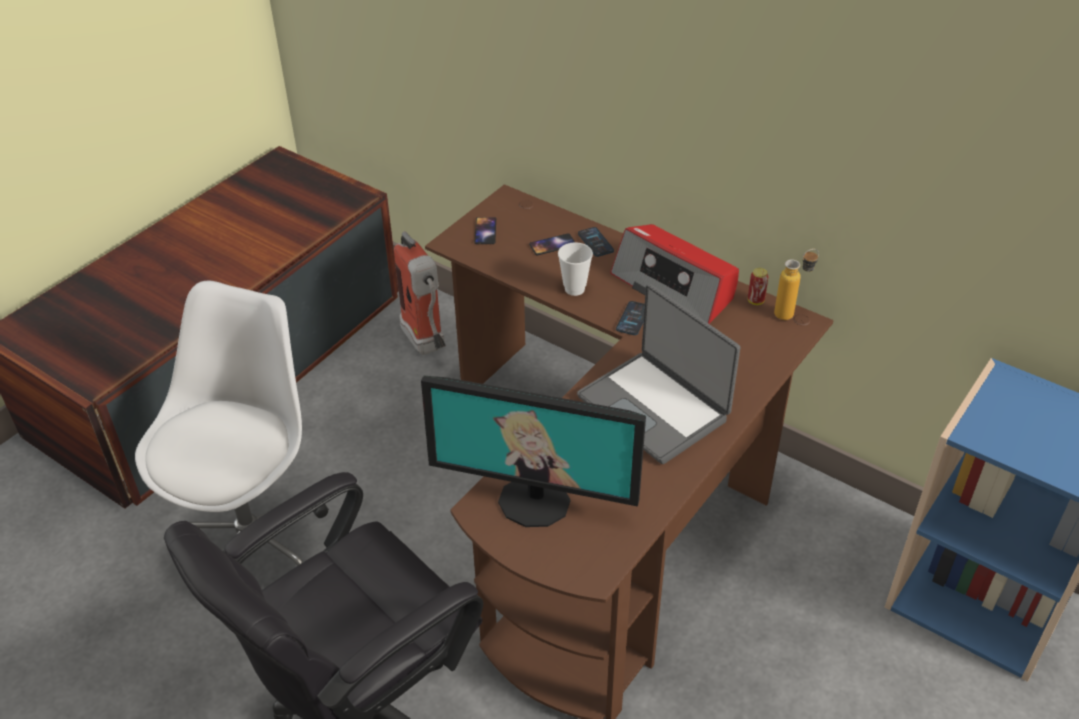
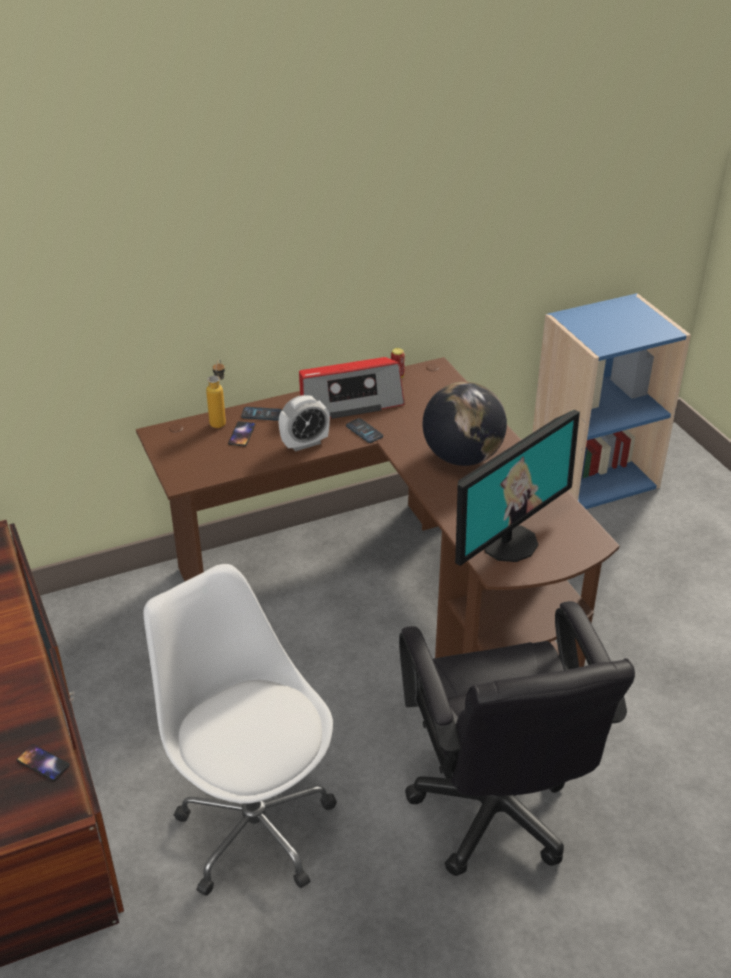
camera: 60 degrees left, 5 degrees down
(427, 345) = (121, 625): fire extinguisher -> none
(485, 231) = (186, 459): phone -> phone (43, 763)
(574, 289) = (305, 443): cup -> alarm clock
(655, 407) = (462, 457): laptop -> globe
(791, 313) = (423, 368): bottle -> bottle (220, 420)

